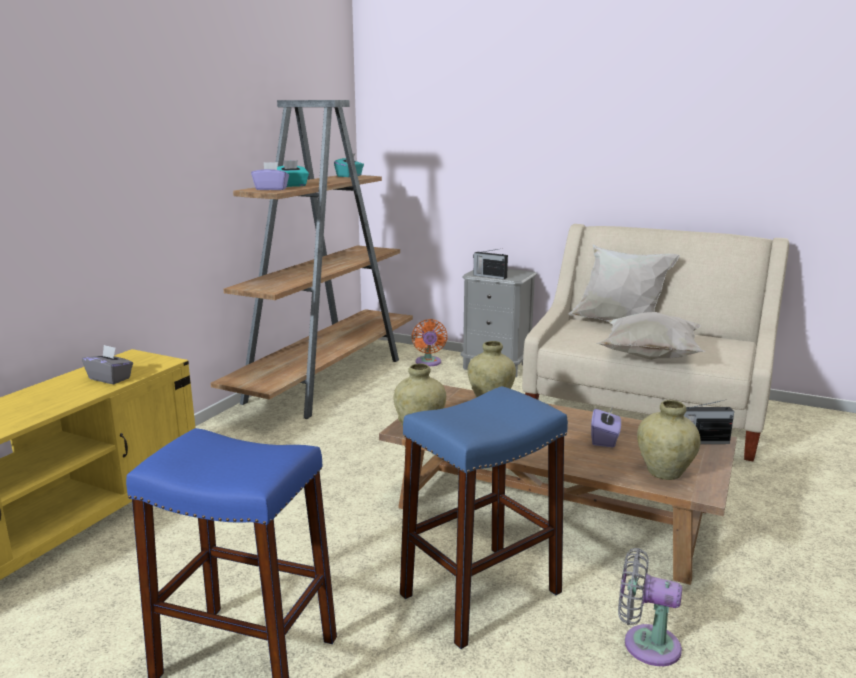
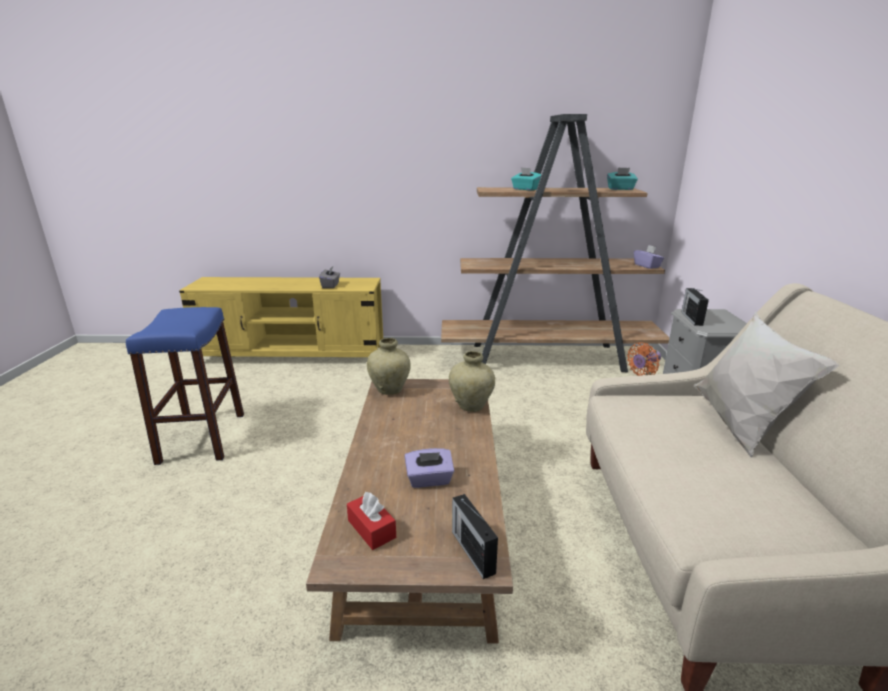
camera: 65 degrees right, 5 degrees up
(271, 189) = (497, 189): purple tissue box -> purple tissue box (647, 266)
(481, 593) = (280, 505): blue stool -> none
(645, 644) = (229, 615): grey fan -> none
(648, 357) = (645, 463): white pillow -> none
(664, 472) = (371, 529): beige vase -> red tissue box

